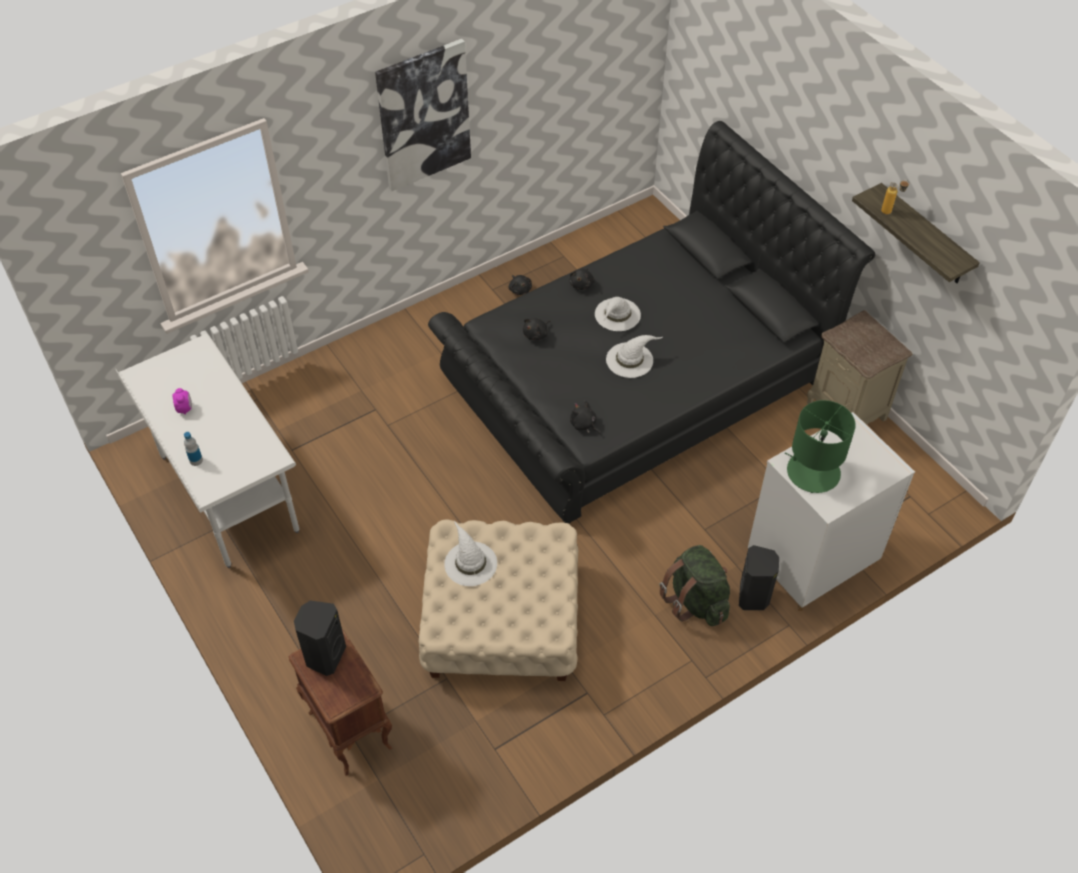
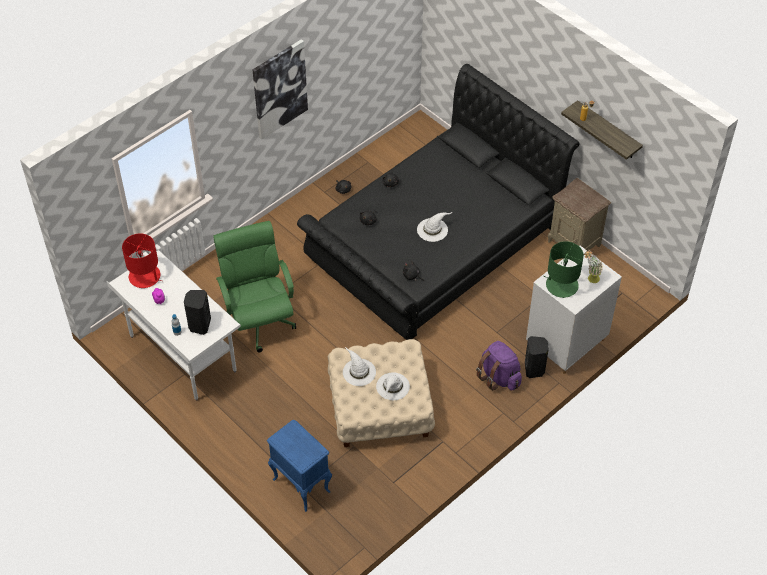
camera: 10 degrees left, 0 degrees up
(175, 369) = (145, 276): none -> red table lamp
(324, 656) = (288, 436): black speaker -> black speaker (199, 325)
(349, 730) = (301, 485): brown nightstand -> blue nightstand
(351, 461) = (258, 321): none -> green office chair
(617, 315) = (418, 201): white hat -> white hat (393, 387)
(696, 601) = (499, 377): green backpack -> purple backpack
(862, 468) = (590, 279): none -> potted plant

